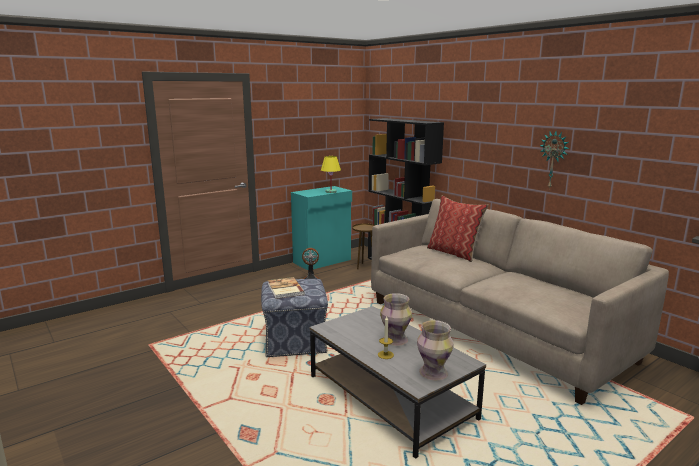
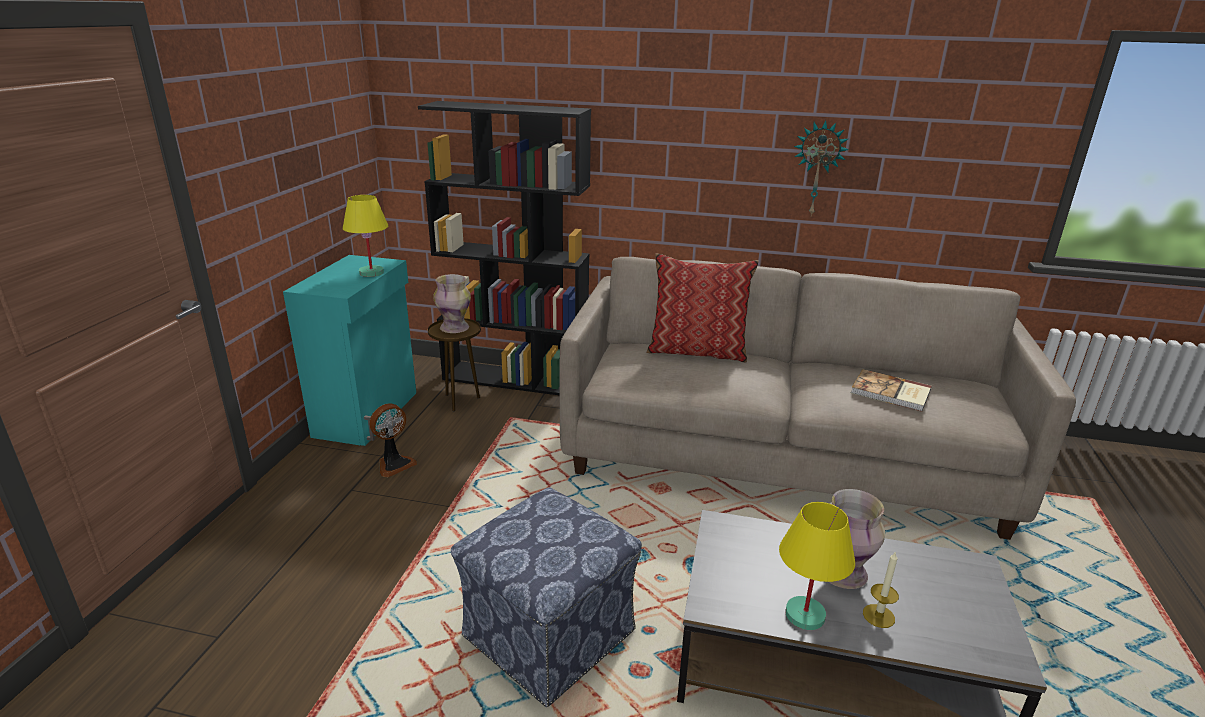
camera: 40 degrees left, 10 degrees up
(284, 289) = (539, 549): book -> book (891, 393)
(355, 342) = (804, 614): none -> yellow table lamp
(434, 373) = (983, 616): vase -> vase (455, 328)

